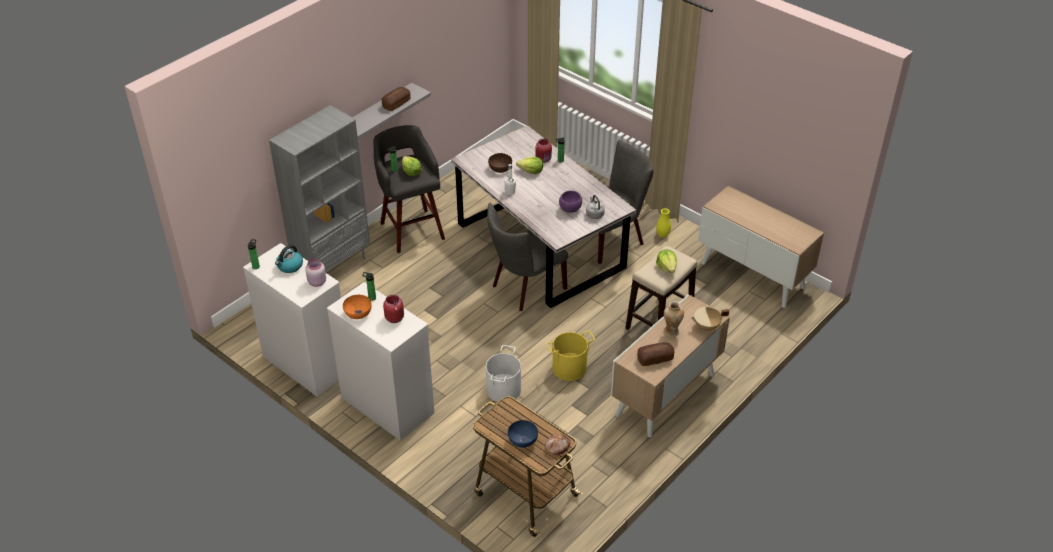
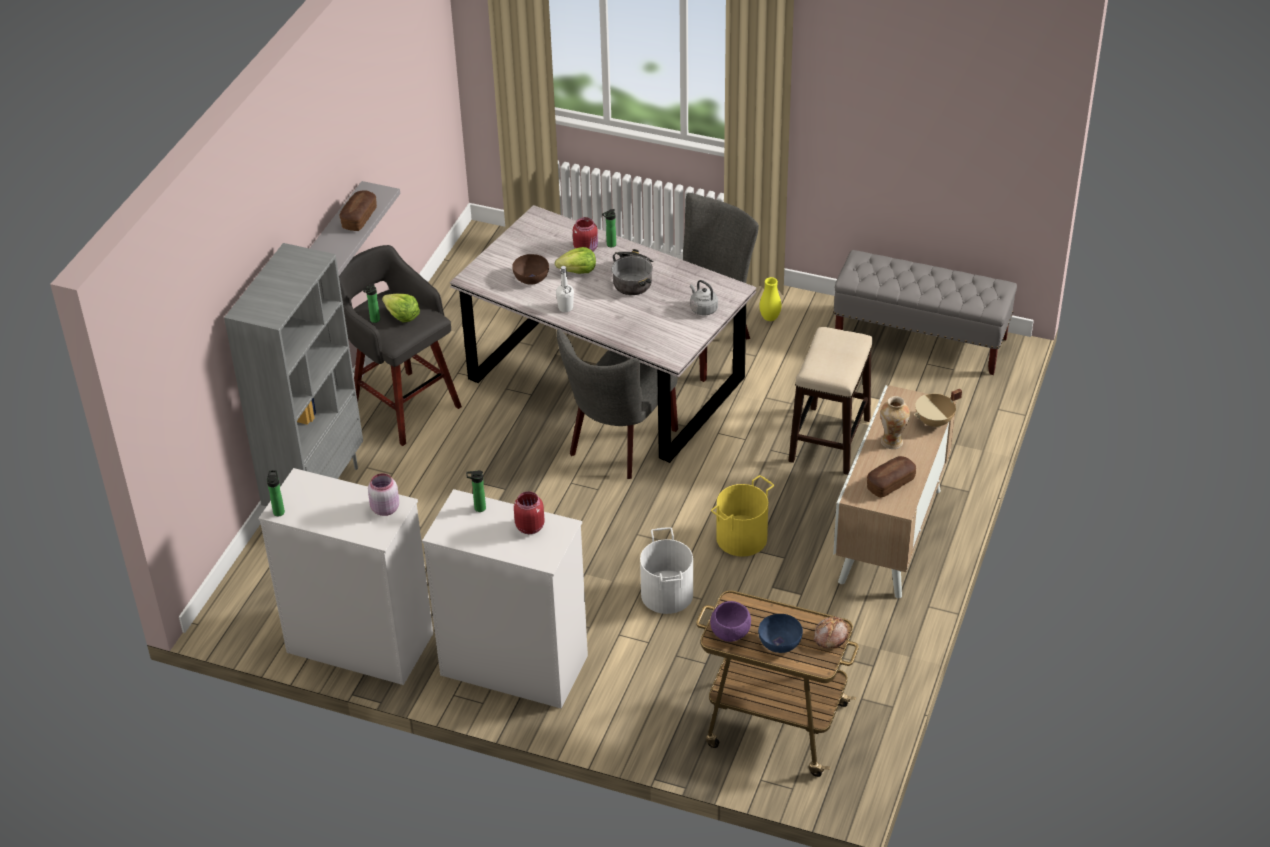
camera: 20 degrees left, 0 degrees up
(290, 266) = (330, 497): kettle -> none
(357, 313) = (473, 535): orange bowl -> none
(561, 185) = (633, 279): none -> cooking pot
(570, 209) = (665, 310): purple bowl -> purple bowl (730, 633)
(667, 267) = (837, 356): lettuce -> none
(753, 275) = (921, 340): cabinet -> grey bench

